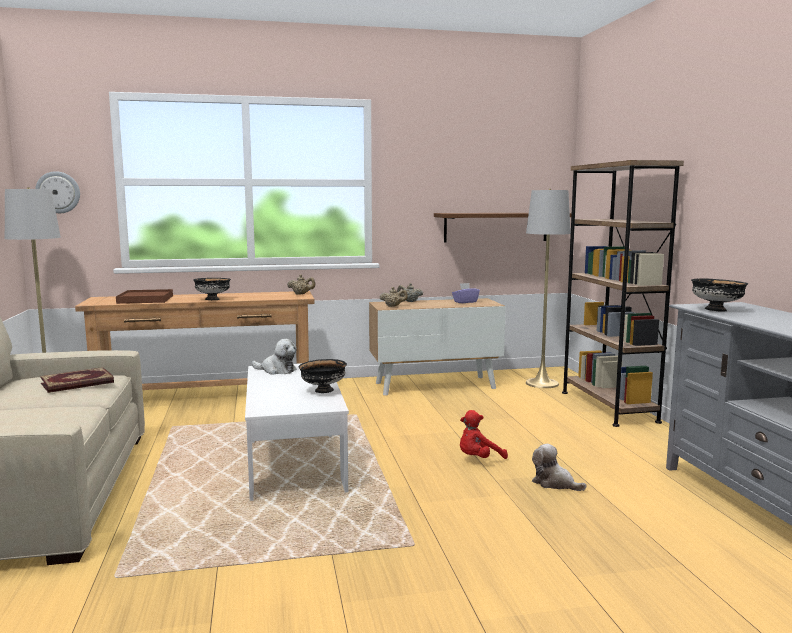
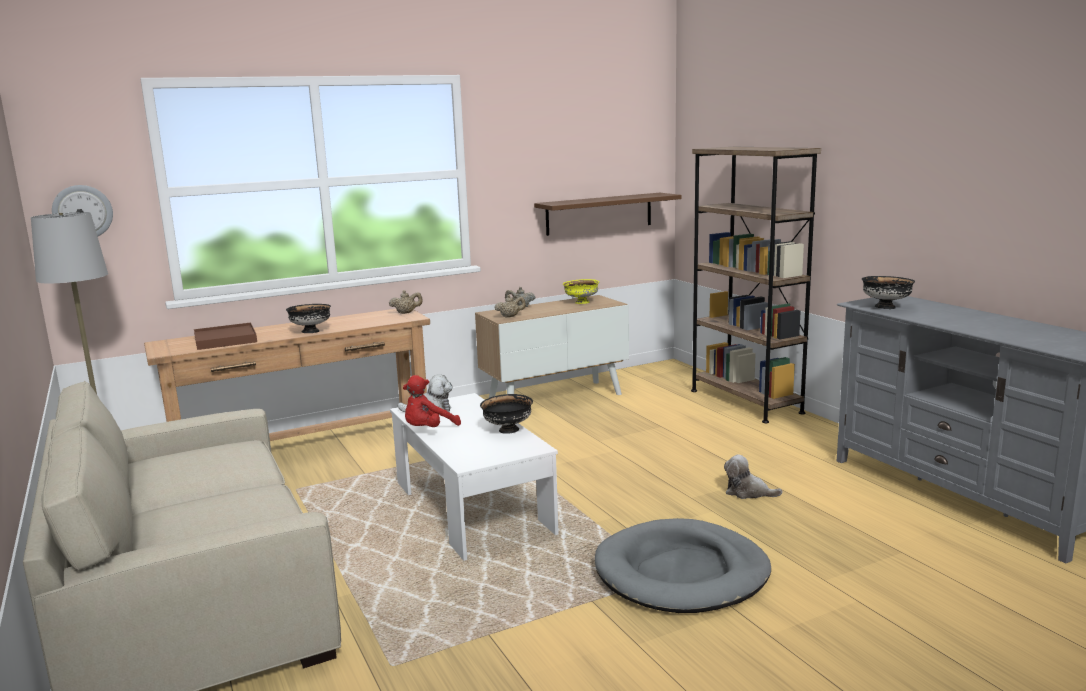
camera: 15 degrees left, 5 degrees up
(77, 383) = (224, 459): book -> none
(435, 544) = (682, 573): none -> grey dog bed
(465, 302) = (581, 302): purple tissue box -> yellow bowl
(478, 459) = (660, 478): red plush toy -> red plush toy (428, 430)
(542, 383) = (664, 382): grey floor lamp -> none

